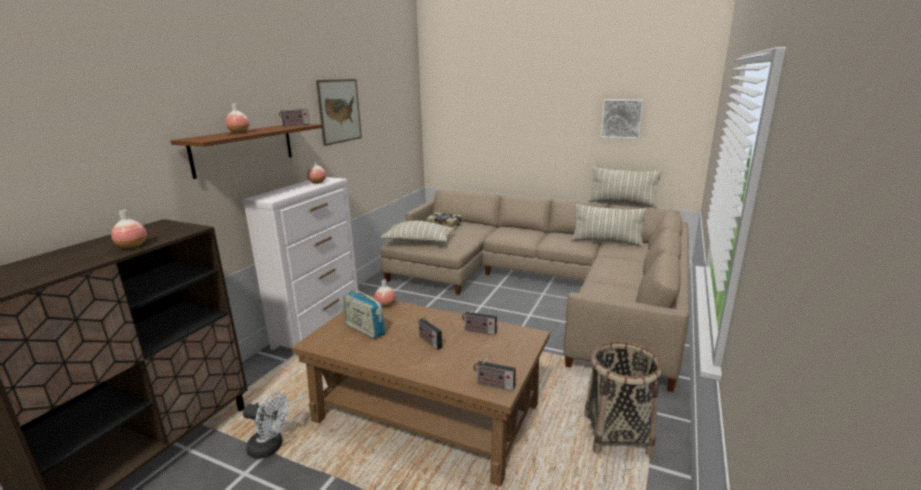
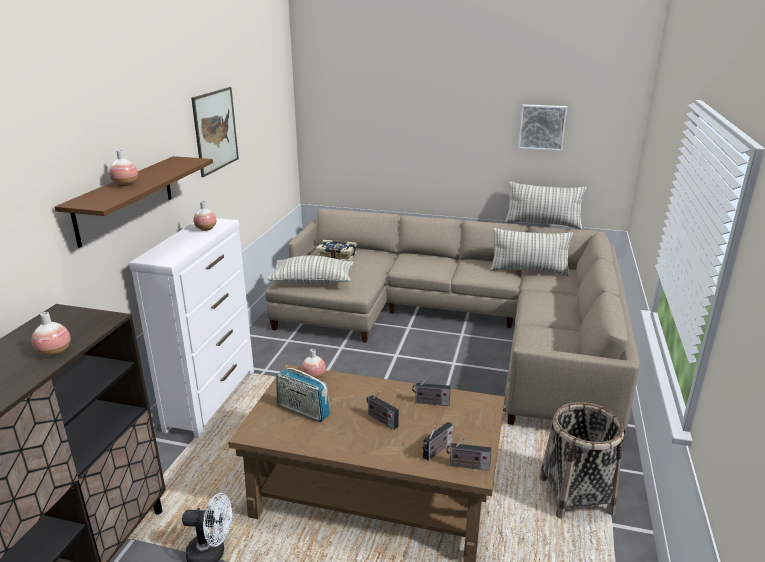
camera: 10 degrees left, 5 degrees up
(295, 125) = (180, 163): radio -> radio (437, 451)

